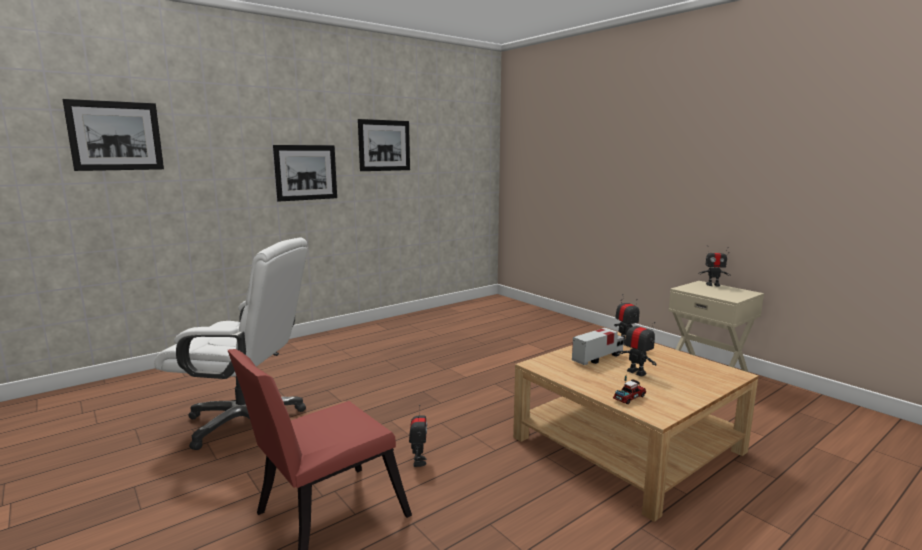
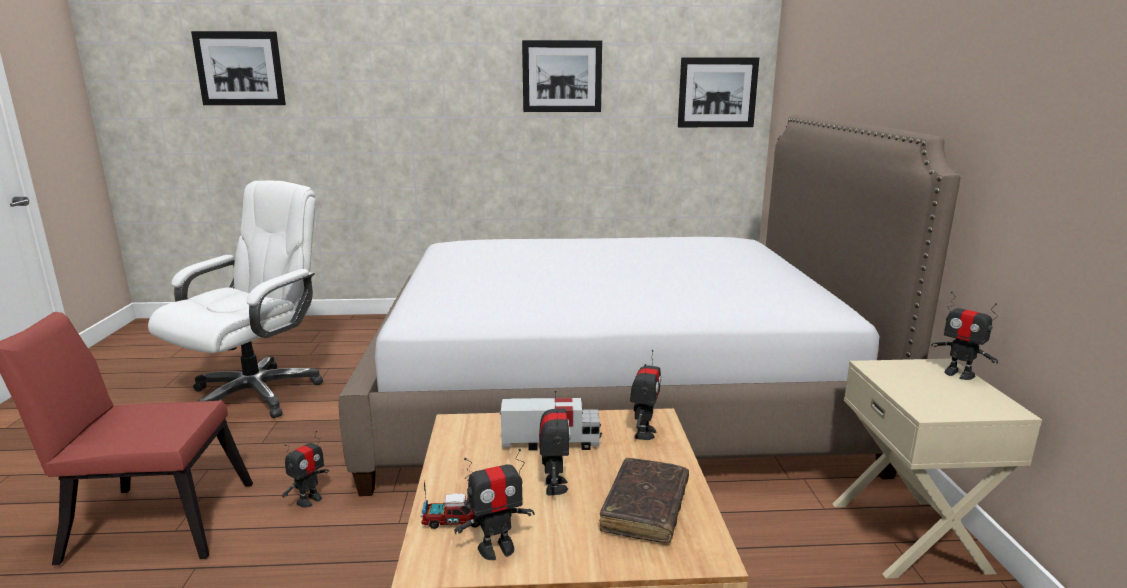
camera: 35 degrees right, 5 degrees up
(246, 422) = (255, 394): white office chair -> white office chair turned 105 degrees counterclockwise
(306, 172) = (448, 112): picture -> picture (717, 92)
(502, 355) = (612, 399): none -> bed
(667, 400) = (496, 548): none -> toy robot
(685, 368) = (645, 509): none -> brown book

